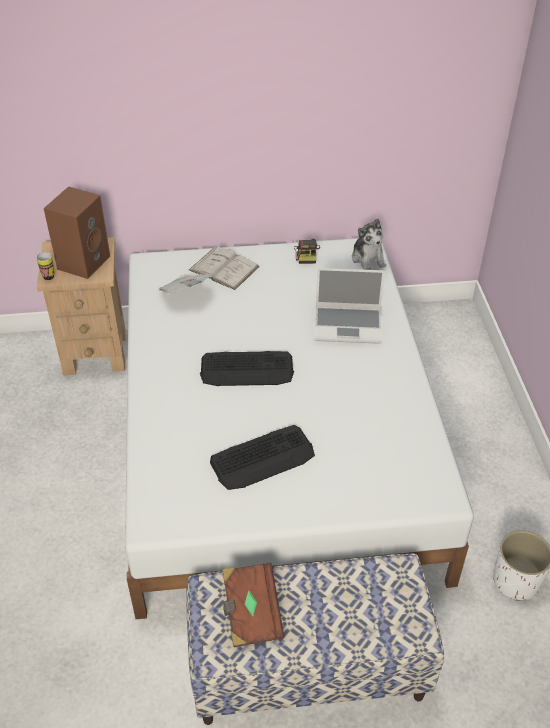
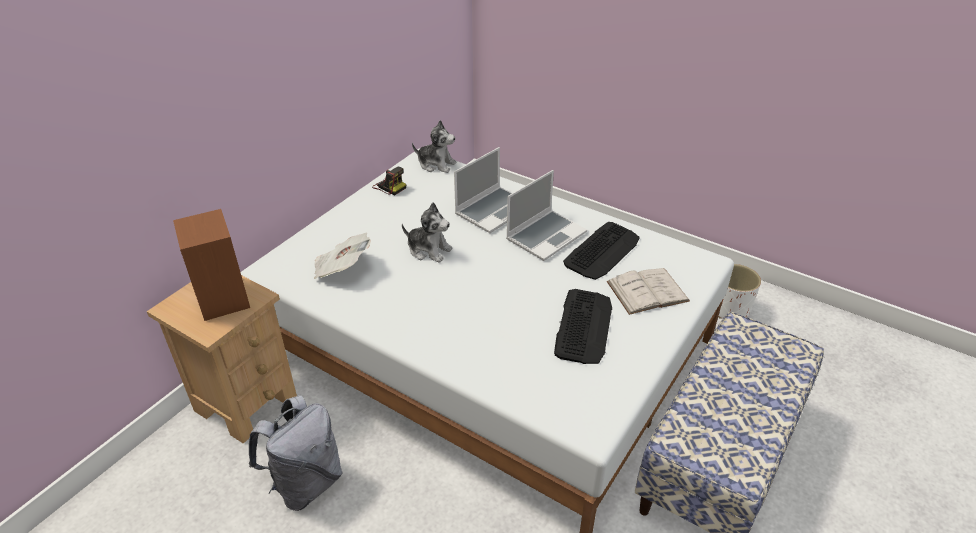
camera: 50 degrees left, 5 degrees down
(48, 274) = (202, 330): mug -> none
(60, 427) = (306, 483): none -> grey backpack
(224, 268) = (342, 233): white book -> white book (647, 291)
(247, 369) = (476, 283): keyboard -> keyboard (602, 251)
(251, 613) = (717, 429): brown book -> none
(256, 321) = (429, 250): none -> plush toy
(353, 374) = (546, 235): none -> laptop

